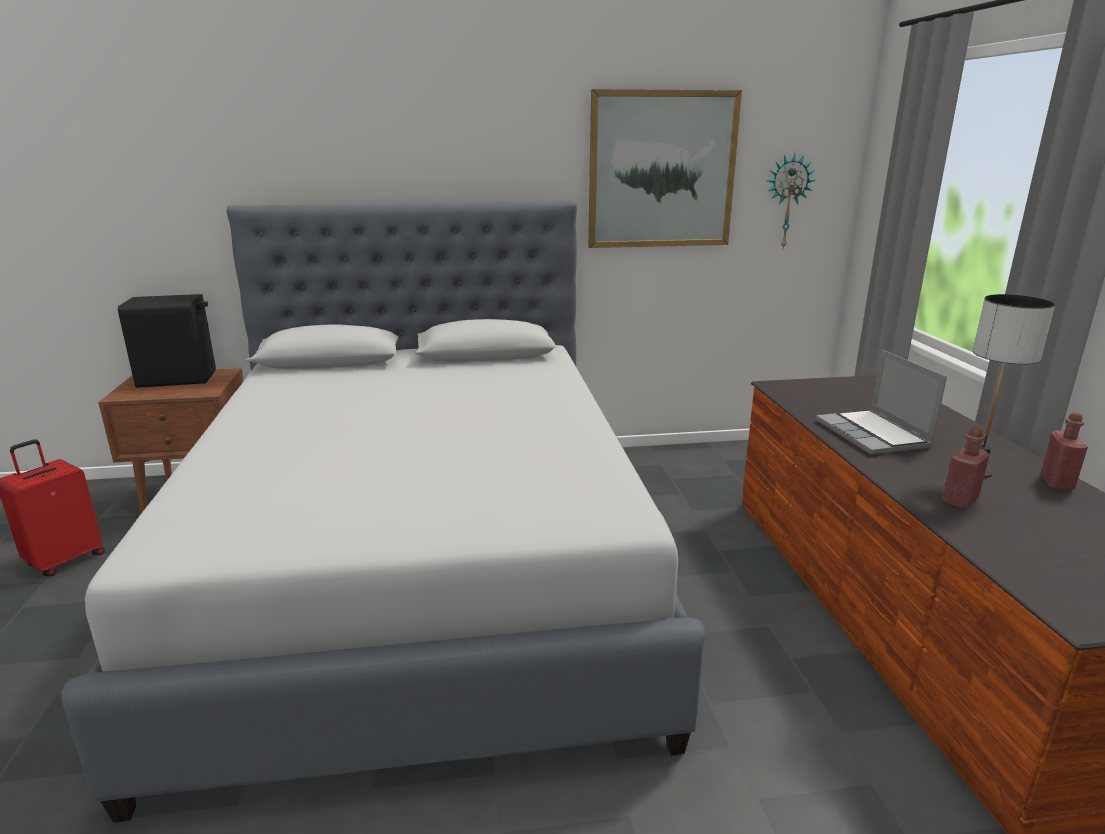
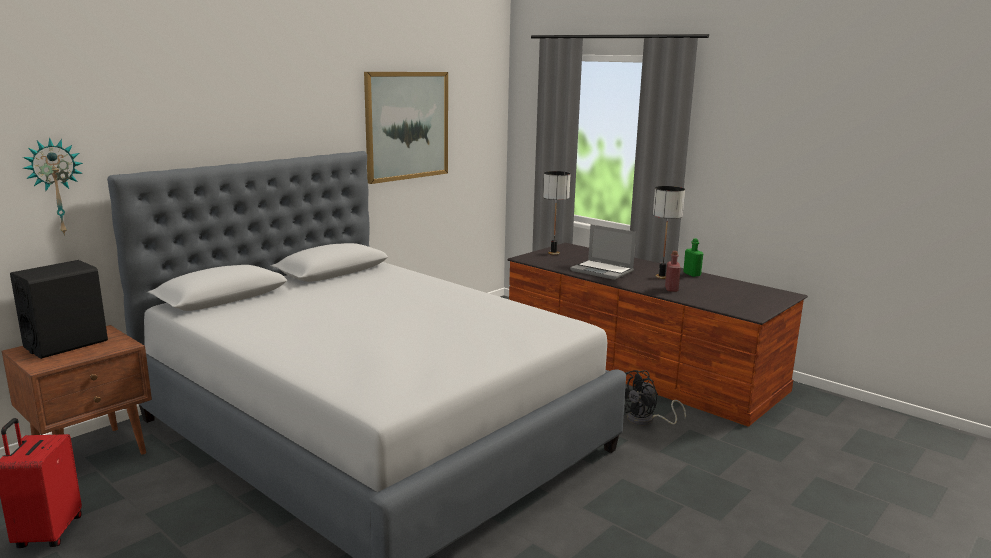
camera: 40 degrees left, 5 degrees down
(787, 201) = (473, 142): wall clock -> wall clock (55, 186)
(805, 725) = (646, 420): none -> black fan
(838, 387) = (553, 253): none -> table lamp
(1056, 483) = (692, 274): red bottle -> green bottle

